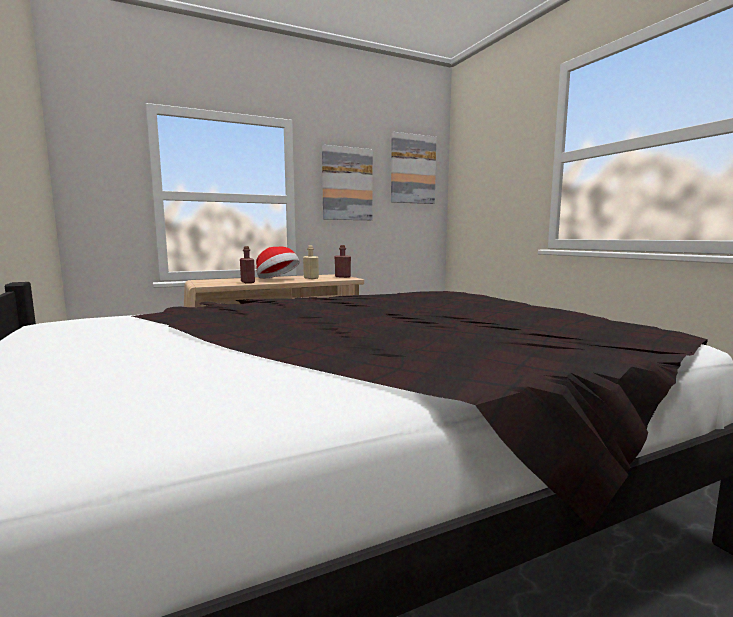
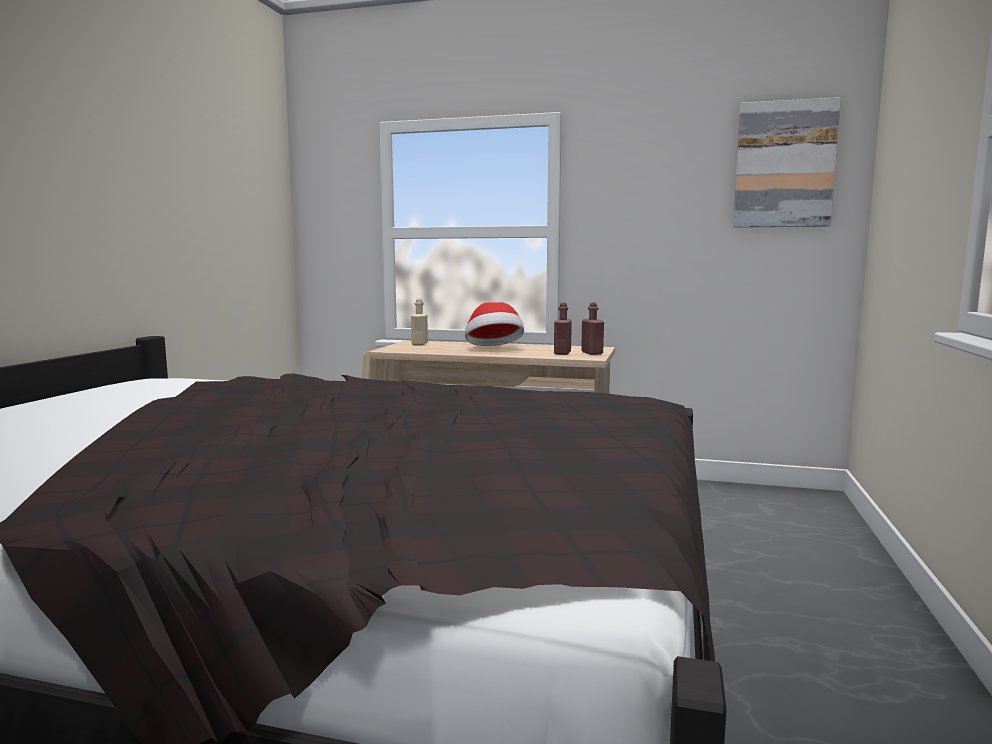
camera: 40 degrees right, 0 degrees up
(247, 282) = (443, 350): red bottle -> red bottle (562, 353)
(311, 278) = (541, 351): beige bottle -> beige bottle (419, 344)
(347, 184) = (648, 201): picture -> none

